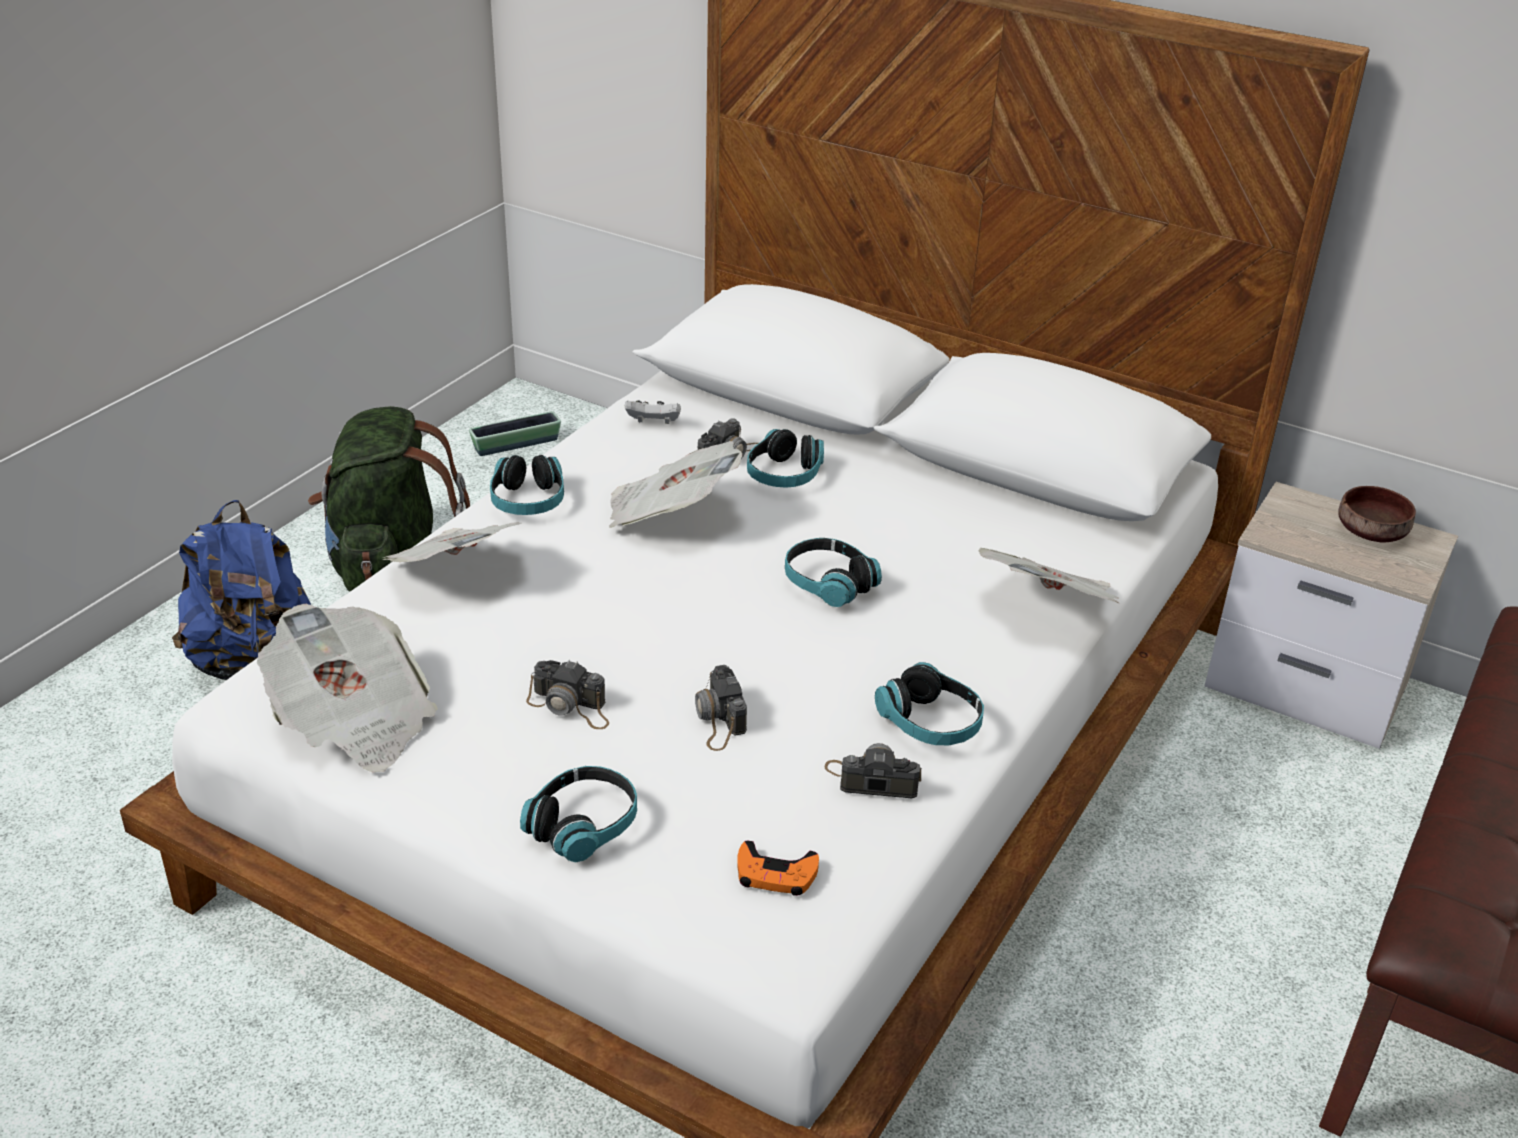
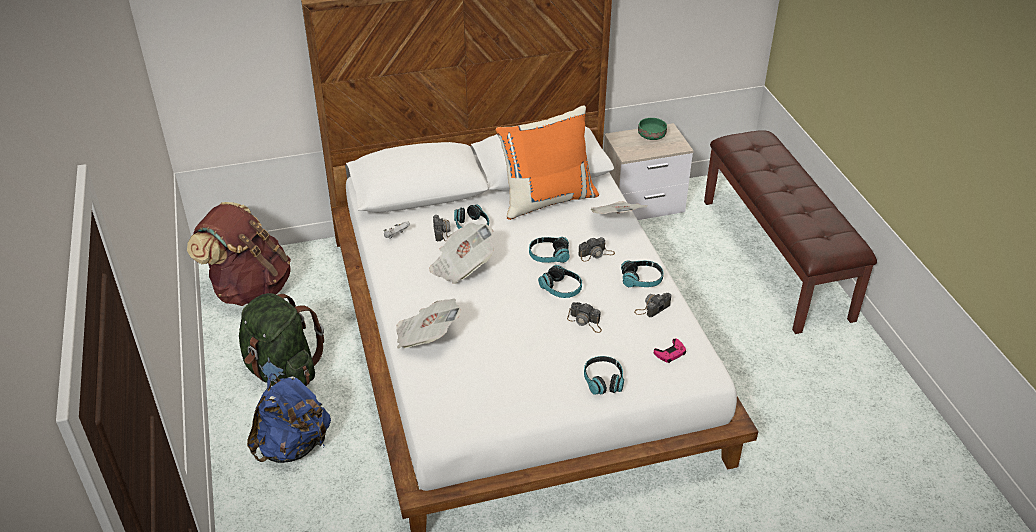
camera: 45 degrees left, 5 degrees up
(354, 721) = (486, 405): newspaper -> none
(516, 444) = (249, 288): planter -> brown backpack
(528, 501) = (404, 294): headphones -> headphones (561, 289)
(571, 706) = (540, 350): camera -> camera (596, 254)
(775, 874) = (670, 353): orange game controller -> pink game controller
(974, 507) = (547, 199): none -> orange pillow
(1373, 532) = (652, 136): brown bowl -> green bowl

